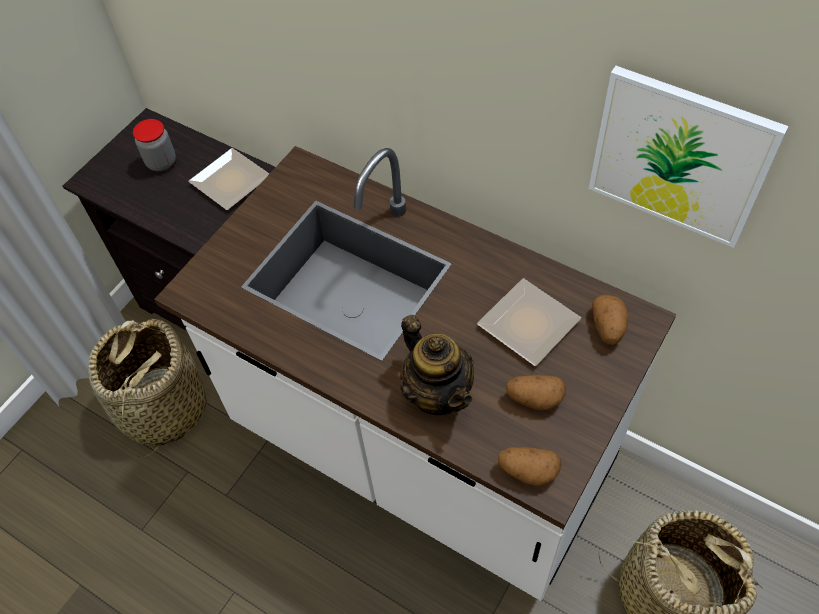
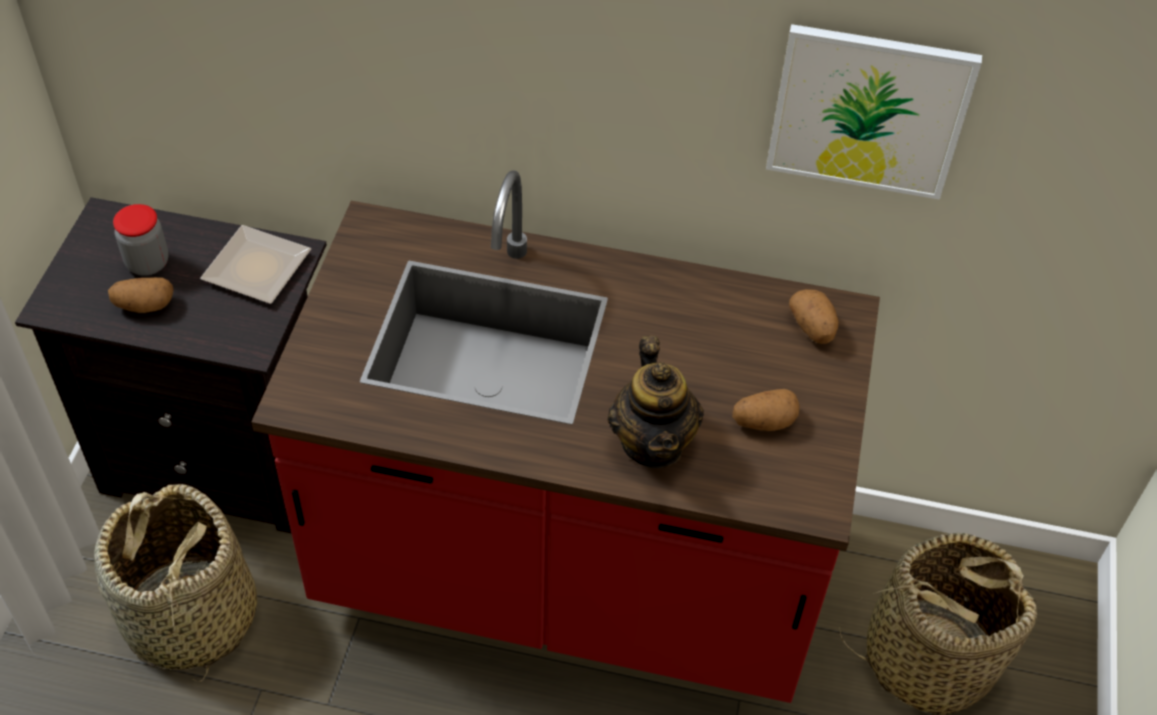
camera: 25 degrees left, 5 degrees down
(421, 449) = (569, 574): white counter -> red counter
(438, 393) = (653, 442): teapot -> teapot turned 45 degrees clockwise
(527, 471) = (787, 498): potato -> potato (144, 306)
(528, 321) = (722, 341): plate -> none

